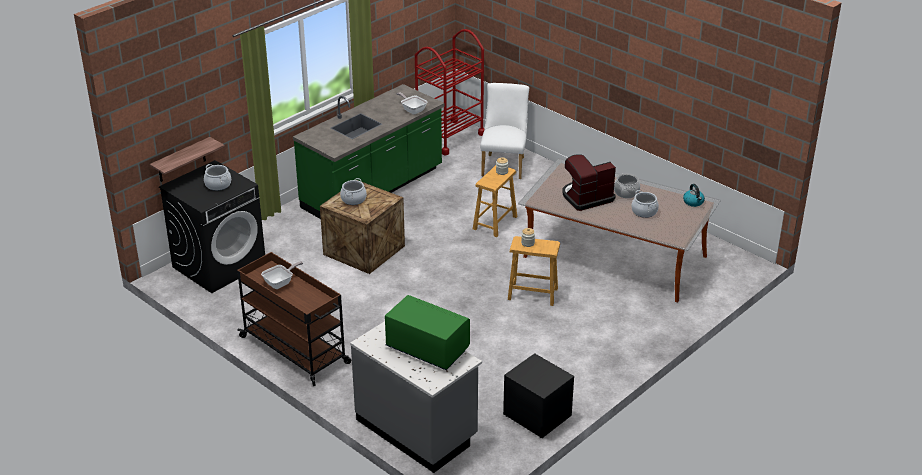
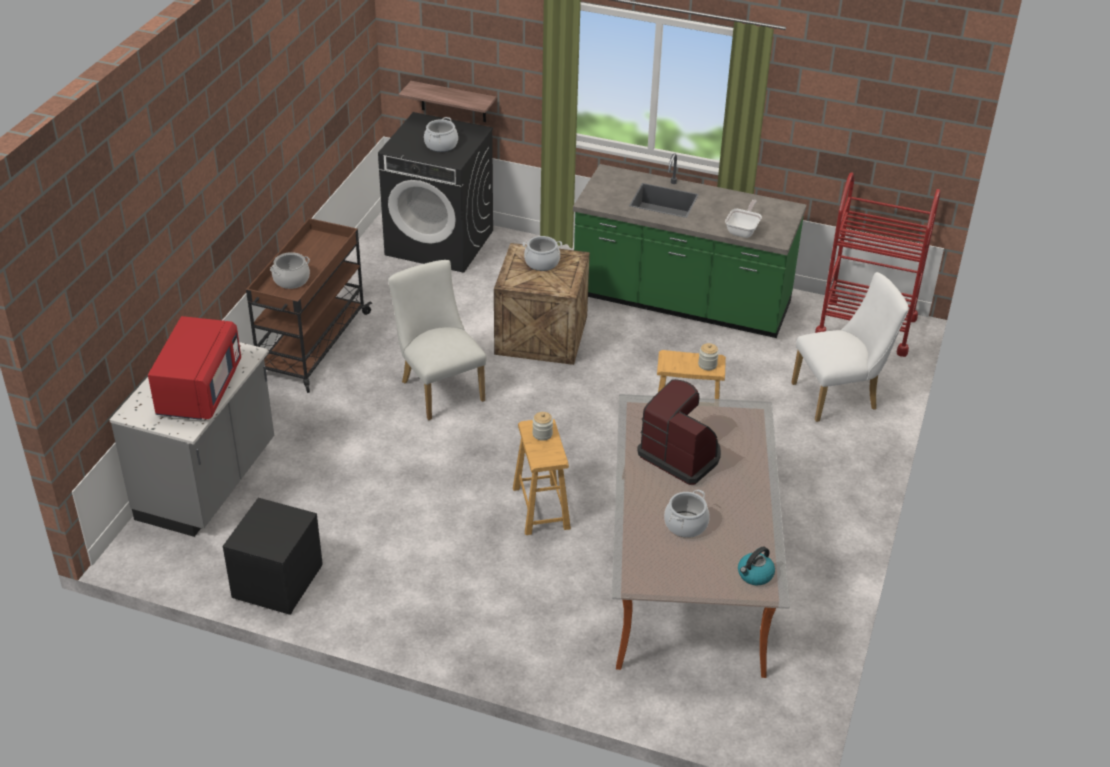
camera: 65 degrees right, 5 degrees up
(281, 283) = (314, 258): frying pan -> none
(387, 305) = (439, 388): none -> white chair
(427, 349) = (199, 390): green microwave -> red microwave
(626, 192) = (726, 493): cooking pot -> cooking pot (291, 280)

